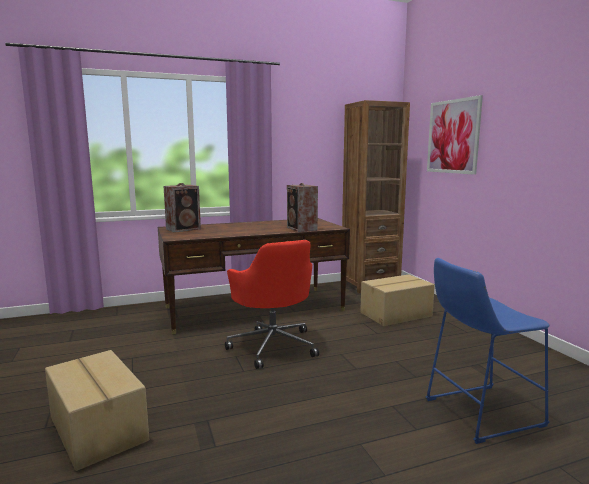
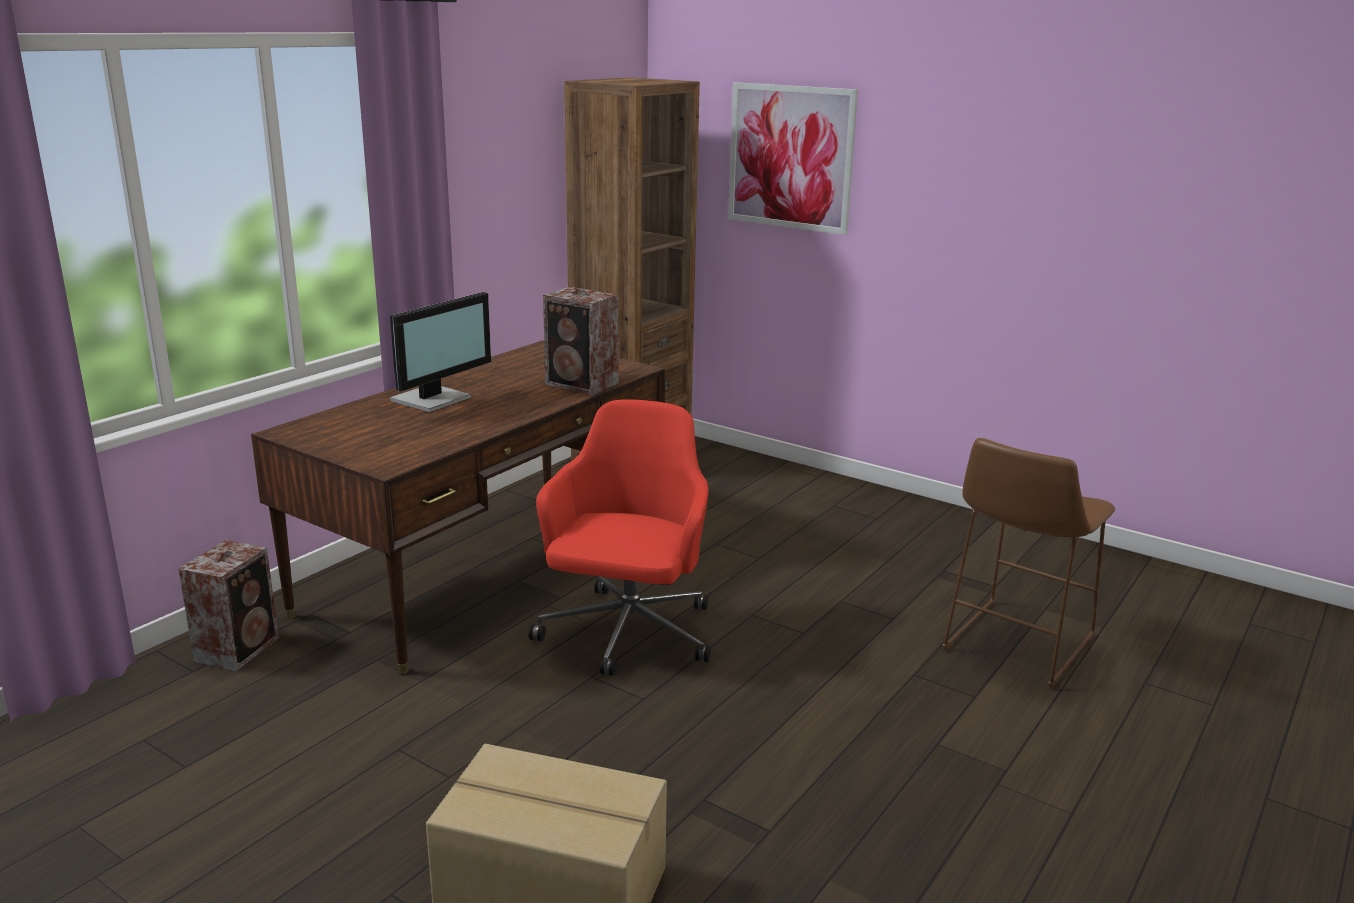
camera: 35 degrees left, 10 degrees up
(184, 229) = (341, 431): speaker -> speaker (239, 648)
(235, 226) = (434, 399): none -> monitor
(273, 345) = (627, 634): red office chair -> red office chair turned 105 degrees counterclockwise
(396, 315) = (747, 512): cardboard box -> none
(478, 413) = (1014, 646): blue stool -> brown stool

